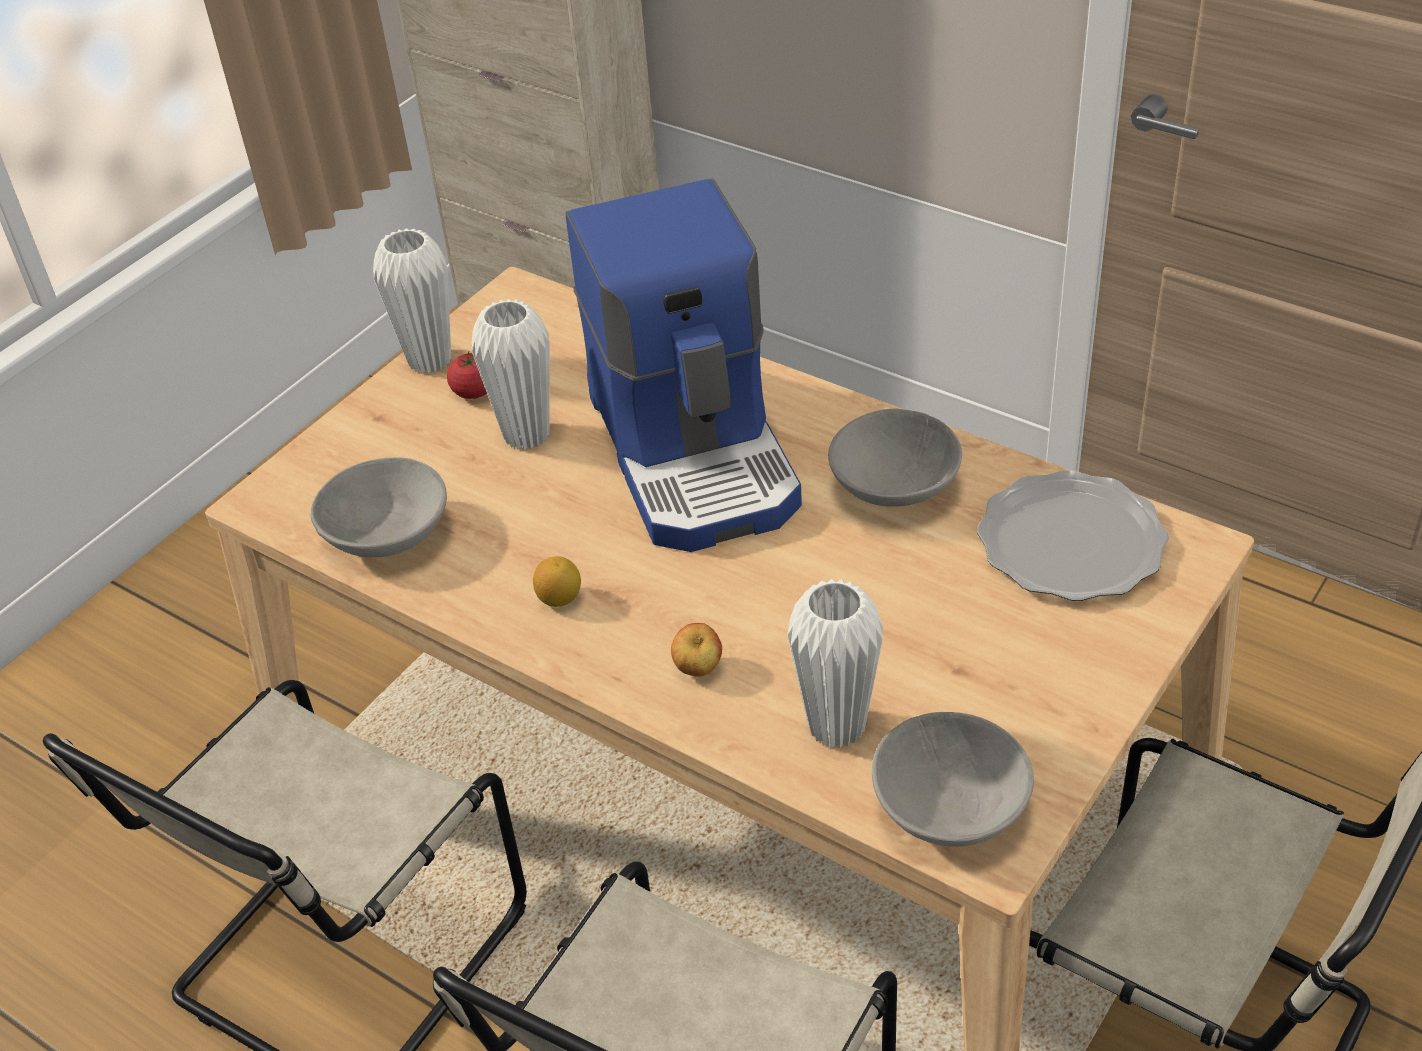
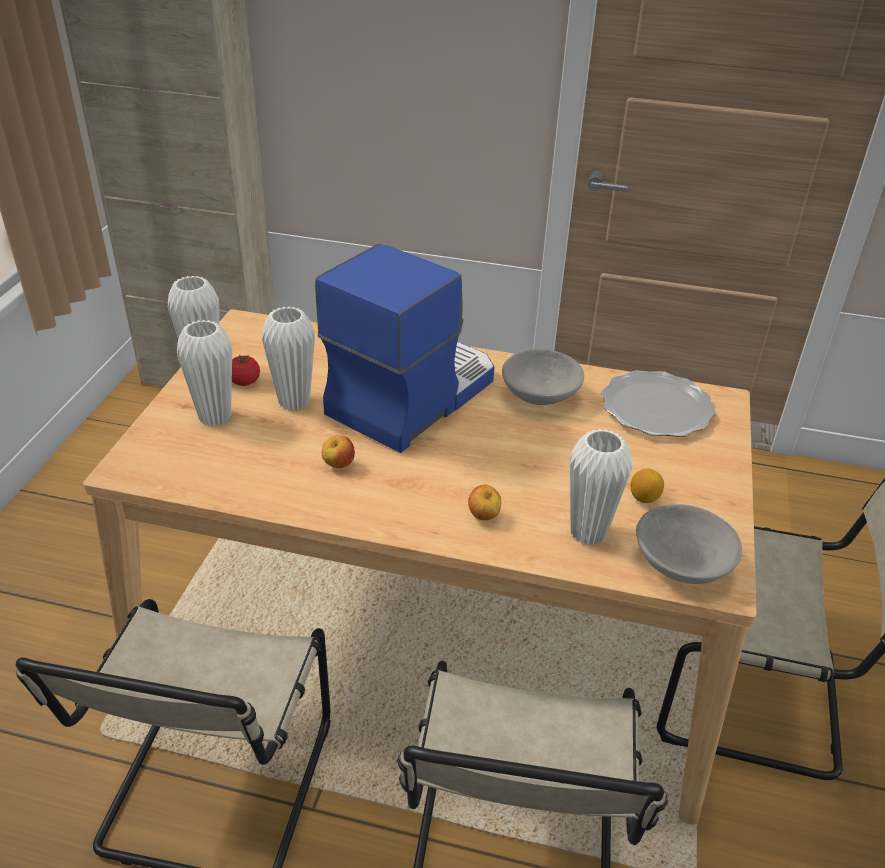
camera: 25 degrees left, 5 degrees down
(387, 534) = (228, 474): grey bowl -> none
(410, 441) = (215, 416): none -> white vase
(538, 547) = (338, 465): none -> apple
(560, 598) = (370, 492): lemon -> lemon (644, 498)
(697, 453) = (411, 395): coffee machine -> coffee machine turned 105 degrees counterclockwise

